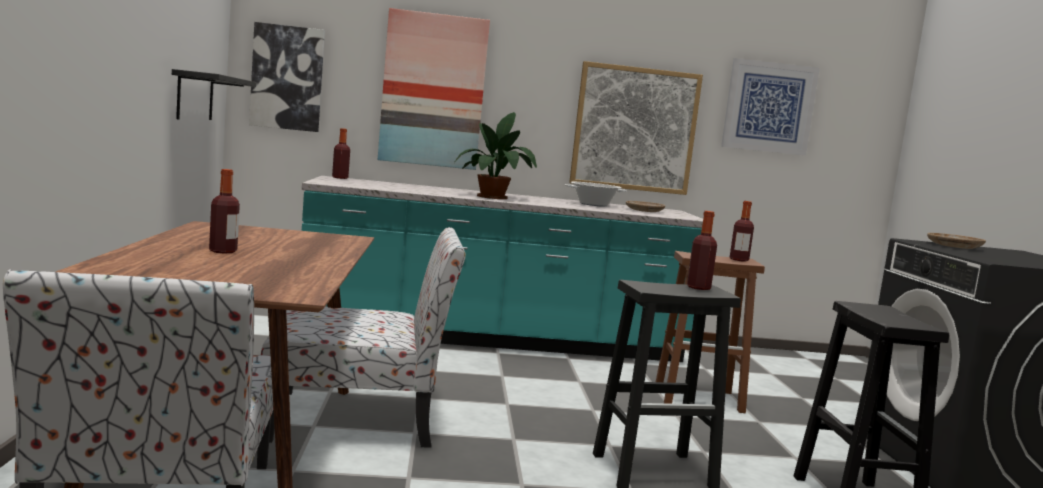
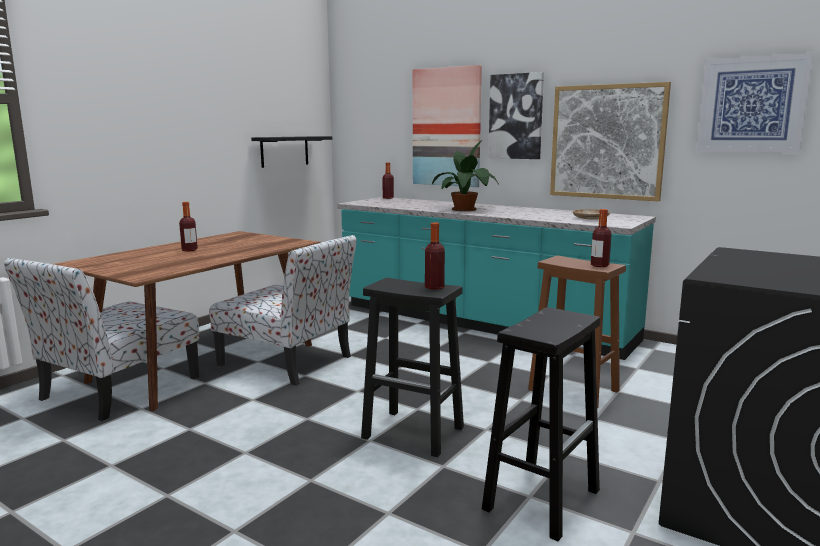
camera: 40 degrees right, 5 degrees up
(287, 78) = (360, 130): picture -> picture (516, 116)
(594, 204) = (554, 213): cooking pot -> none
(954, 246) = (770, 258): beige plate -> none

